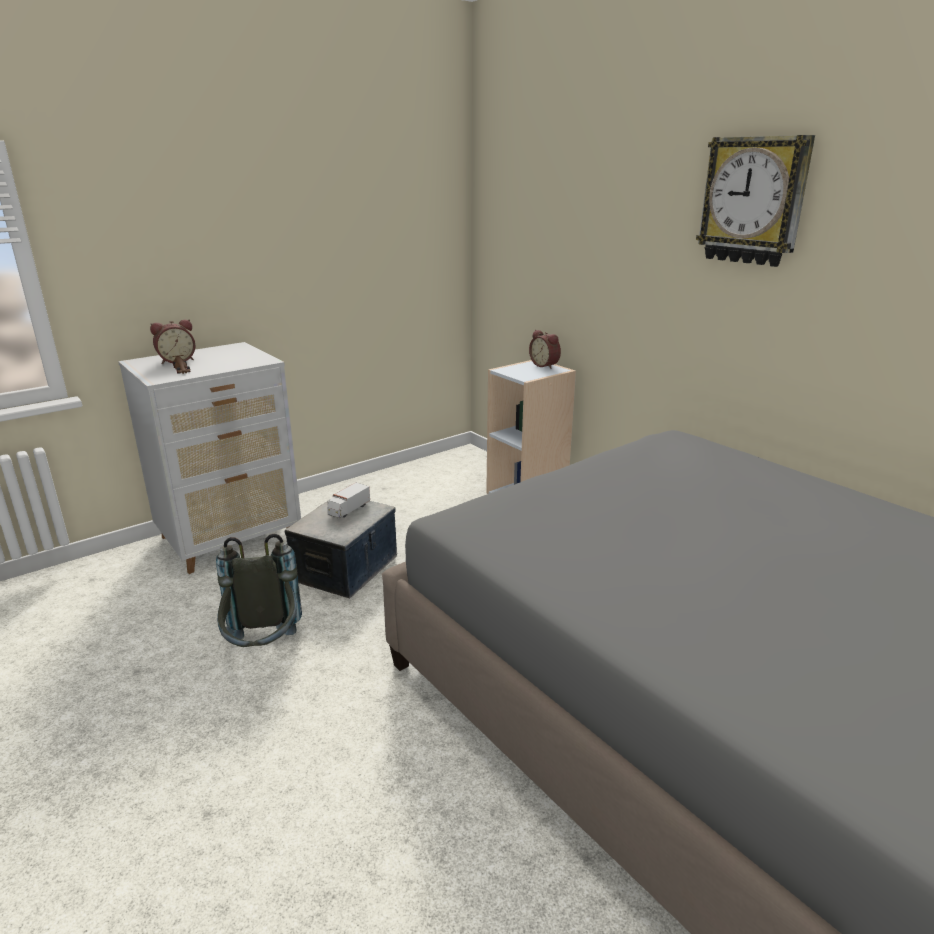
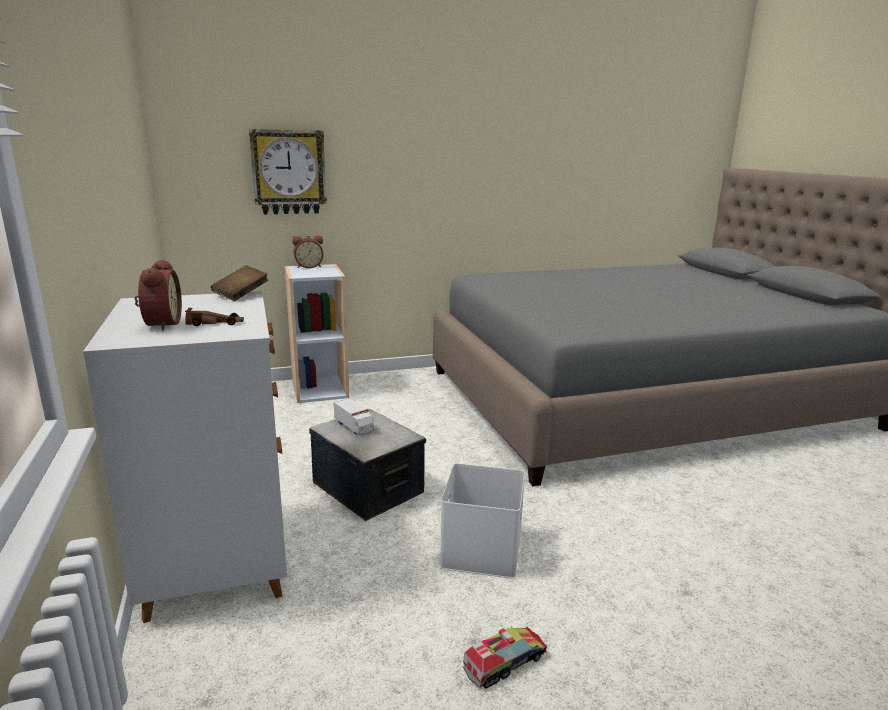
camera: 70 degrees left, 5 degrees down
(110, 692) = (505, 662): none -> toy truck
(264, 650) = (480, 548): grey backpack -> white storage box
(266, 360) = (241, 295): none -> brown book
(753, 201) = (469, 114): wall clock -> wall clock (289, 172)

